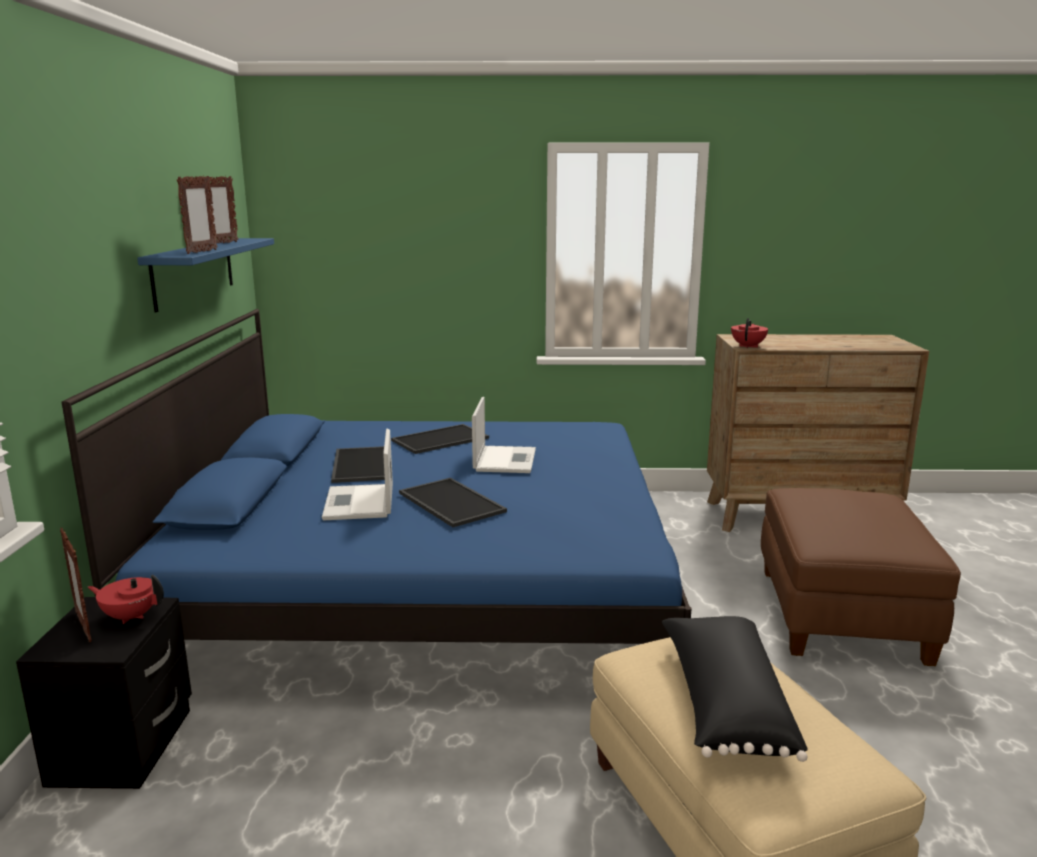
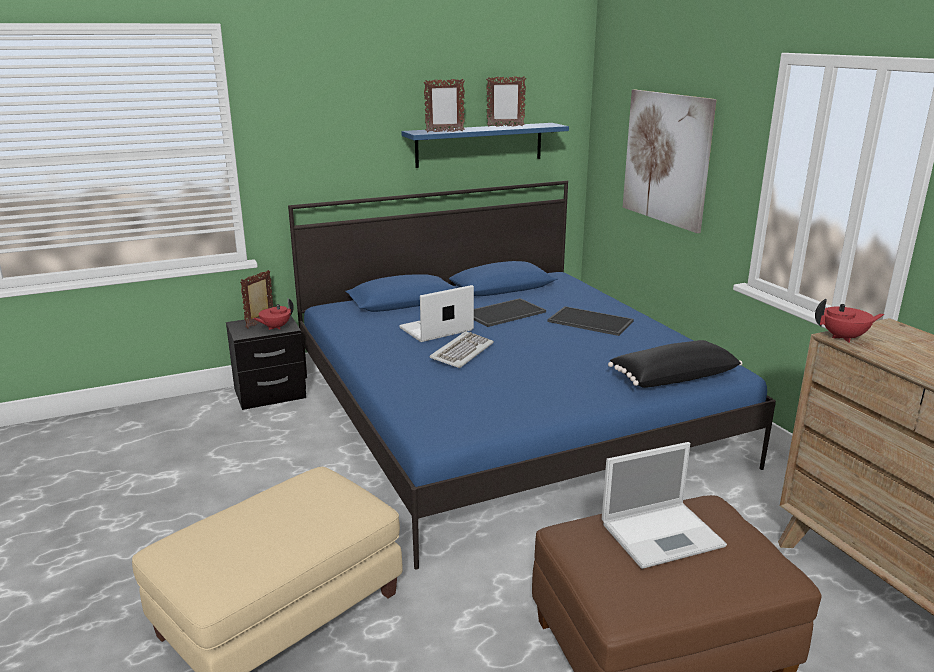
camera: 65 degrees right, 5 degrees up
(131, 616) = (275, 327): red teapot -> red teapot turned 120 degrees counterclockwise
(406, 258) = (666, 158): none -> picture
(449, 502) = (461, 352): tray -> keyboard
(505, 460) = (574, 351): laptop -> laptop (663, 534)
(723, 704) = (269, 517): black pillow -> black pillow (672, 377)

